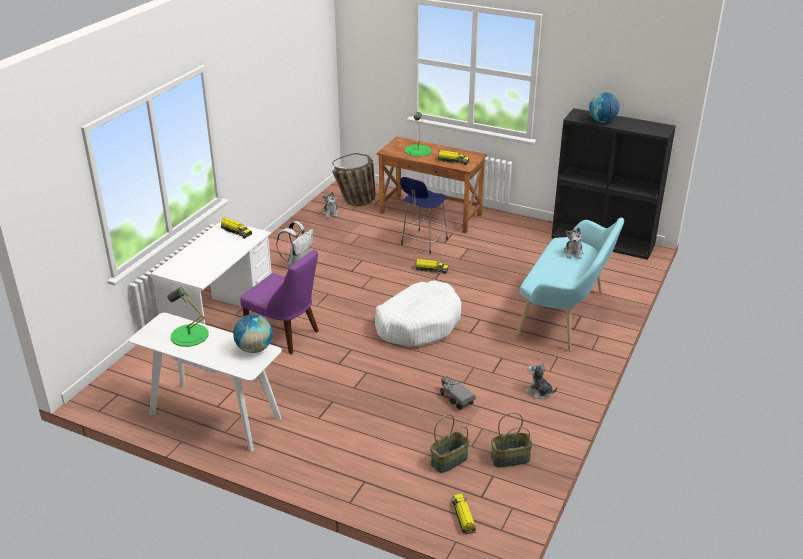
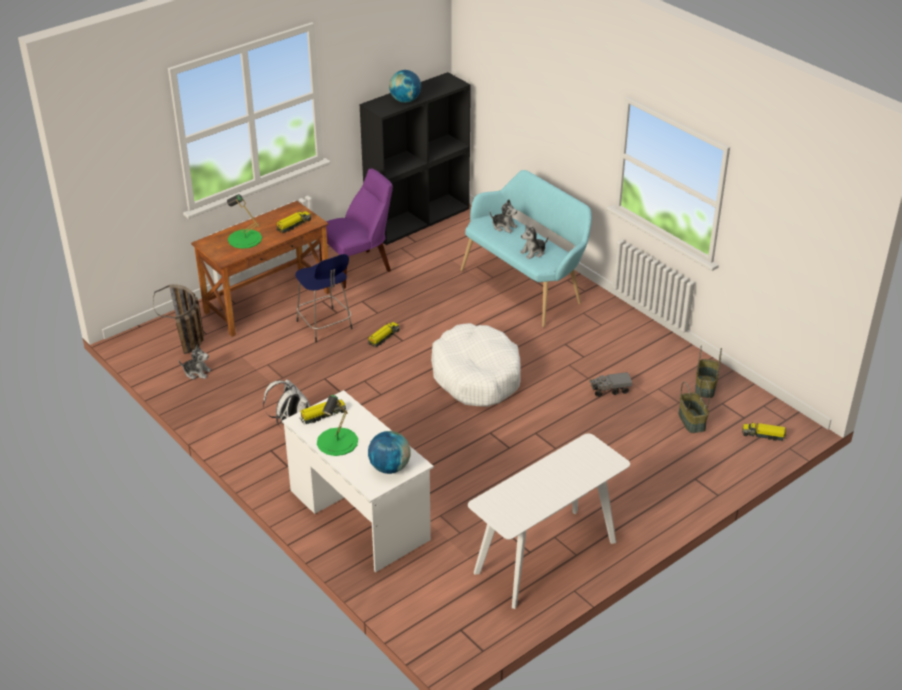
camera: 65 degrees left, 5 degrees up
(189, 335) = (527, 491): green table lamp -> green table lamp (337, 442)
(254, 349) = (579, 450): globe -> globe (389, 468)
(285, 335) = (432, 472): purple chair -> purple chair (359, 268)
(539, 392) = (627, 341): plush toy -> plush toy (533, 252)

